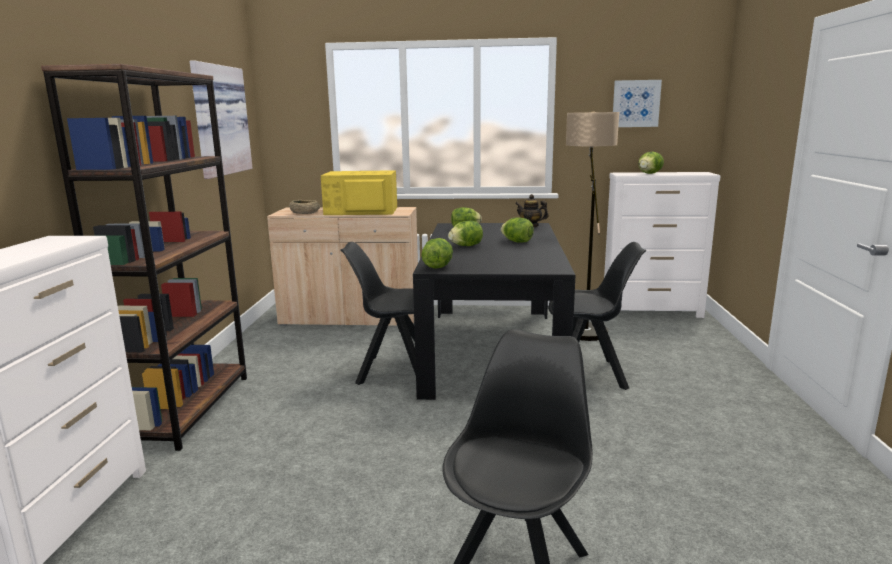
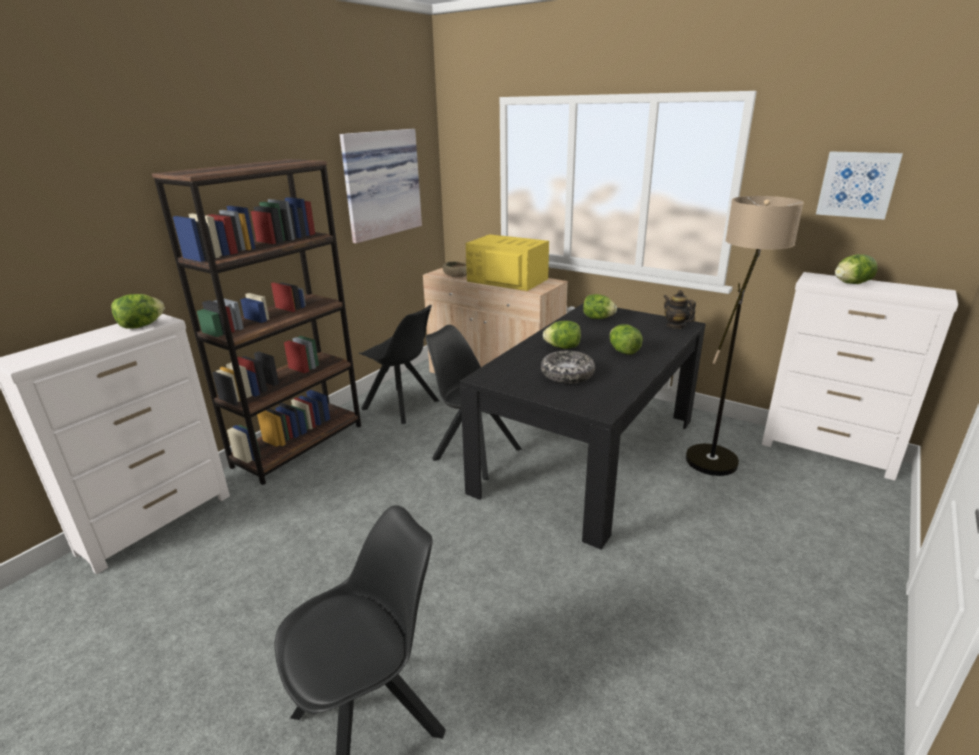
camera: 30 degrees right, 10 degrees up
(438, 267) = (493, 375): lettuce -> lettuce (141, 326)
(497, 258) = (567, 375): none -> bowl
(588, 374) = (657, 520): black chair -> black chair (402, 406)

